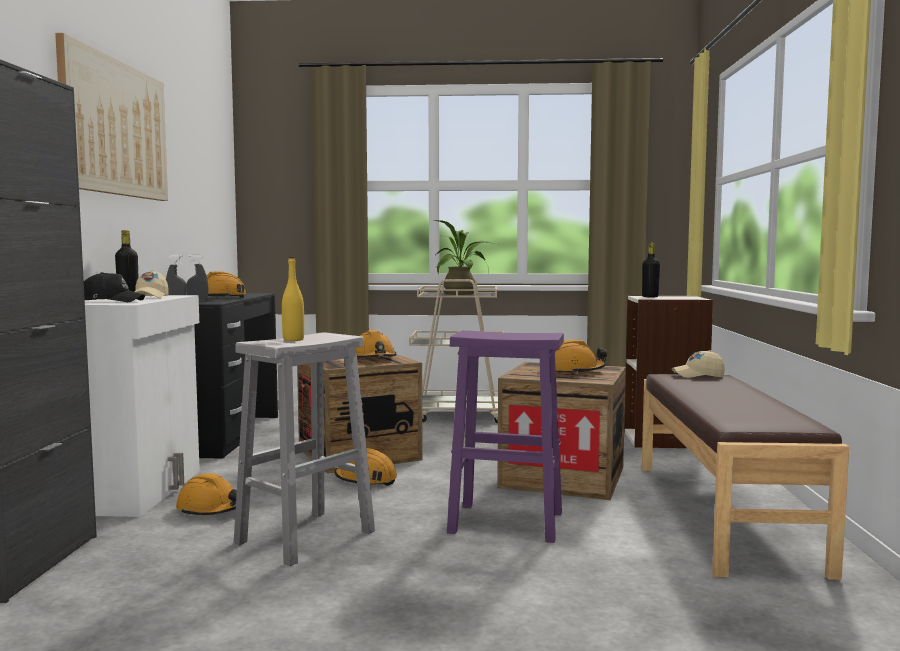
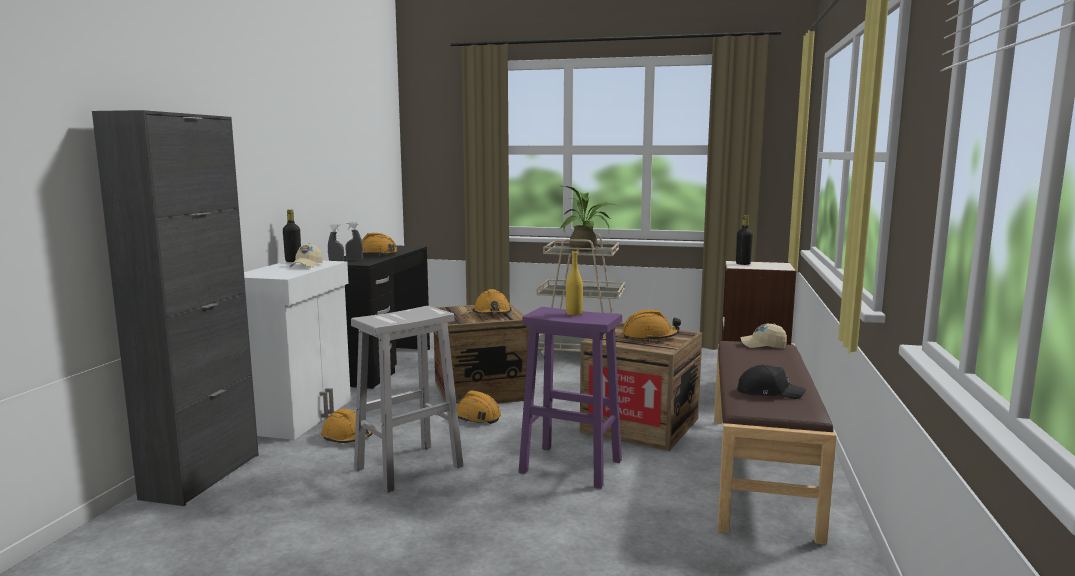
camera: 10 degrees right, 5 degrees up
(110, 301) = (273, 272): black cap -> black cap (768, 392)
(116, 128) = (283, 125): picture -> none
(293, 340) = (396, 316): yellow bottle -> yellow bottle (574, 313)

